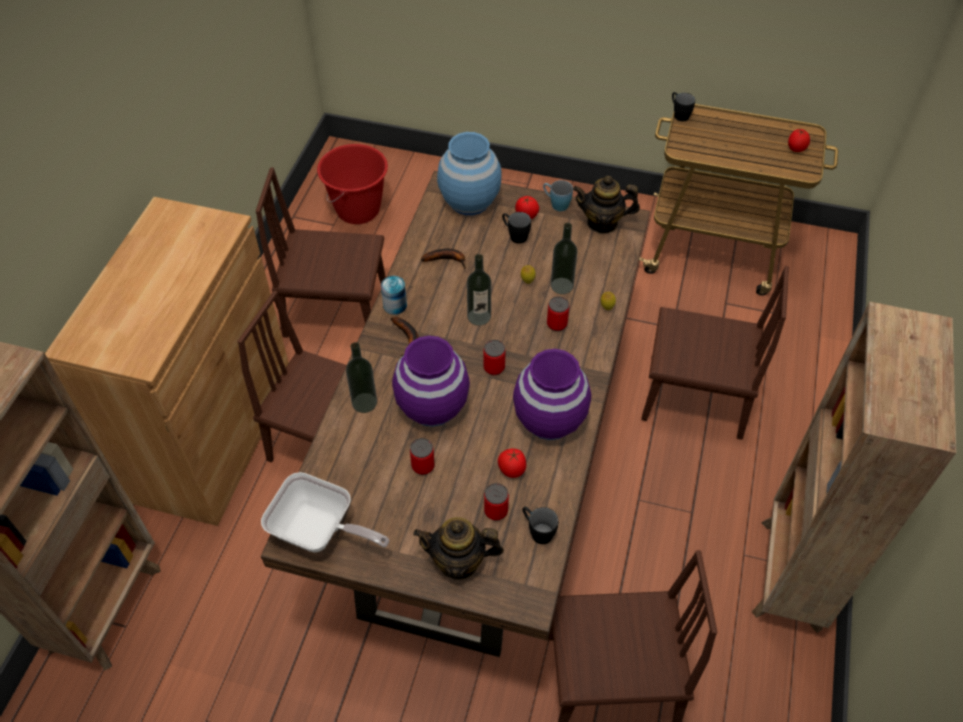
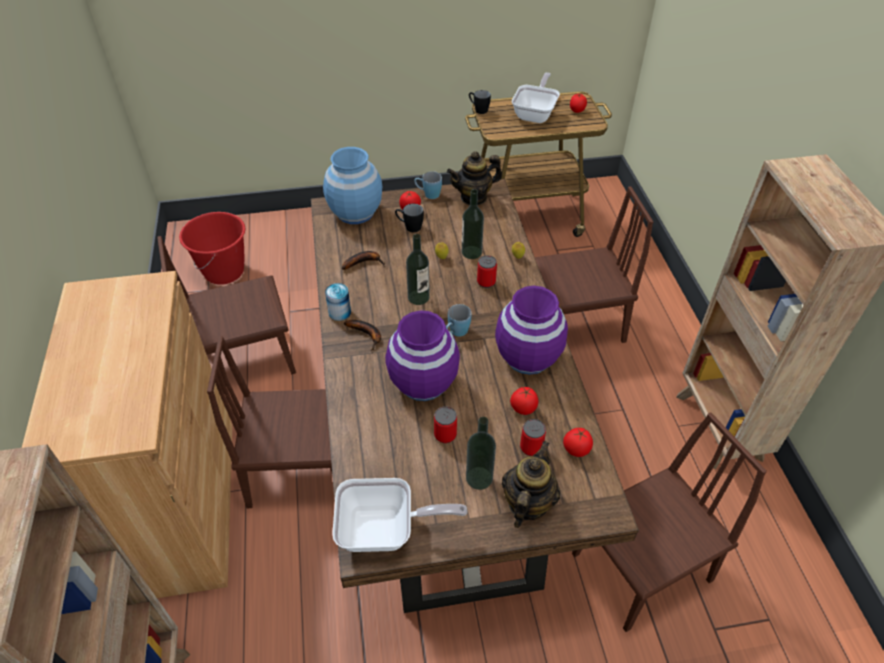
camera: 25 degrees left, 5 degrees down
(364, 402) = (360, 401): bottle -> bottle (479, 478)
(459, 562) = (527, 503): teapot -> teapot turned 135 degrees clockwise
(494, 367) = (456, 333): can -> blue mug
(537, 531) = (576, 450): black mug -> tomato
(743, 138) = (535, 114): none -> frying pan

